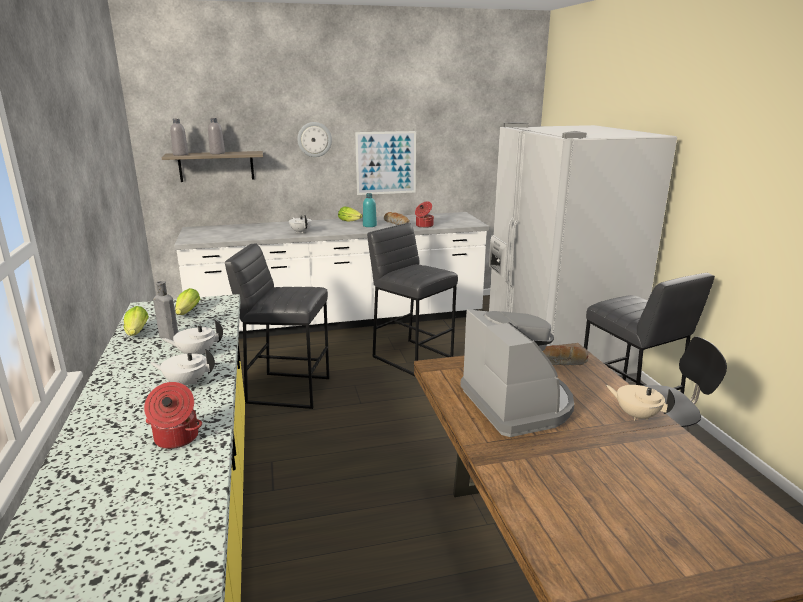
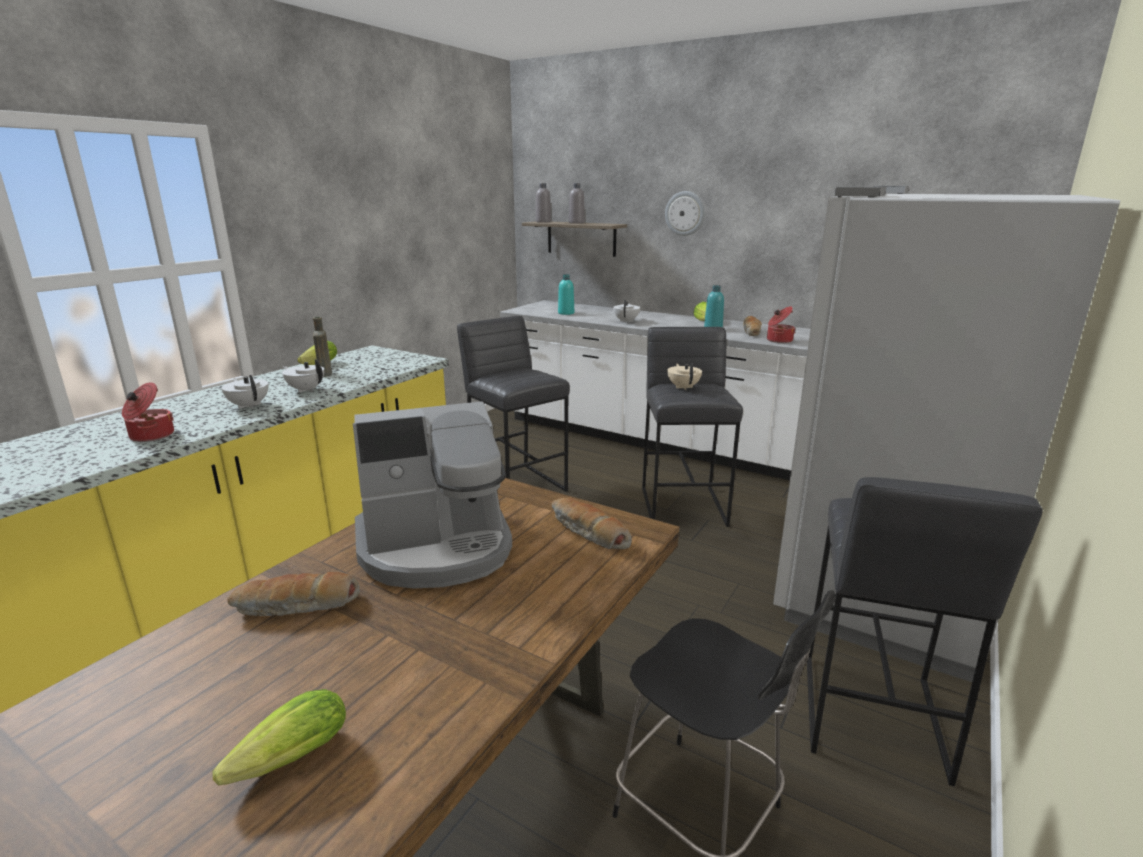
camera: 45 degrees right, 0 degrees up
(168, 337) = (325, 373): grey bottle -> brown bottle
(186, 313) = (378, 361): lettuce -> lettuce (286, 762)
(237, 234) = (566, 313): none -> turquoise bottle
(386, 163) = (773, 250): picture -> none
(518, 403) = (436, 547): coffee machine -> coffee machine turned 45 degrees clockwise
(536, 464) = (297, 607): none -> bread
(636, 415) = (516, 636): beige teapot -> beige teapot (683, 387)

